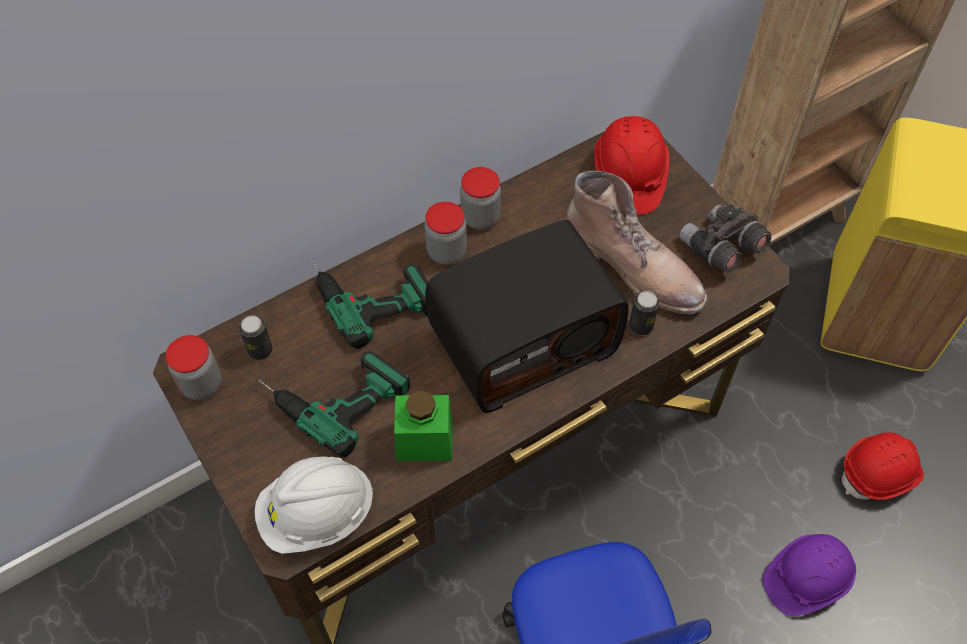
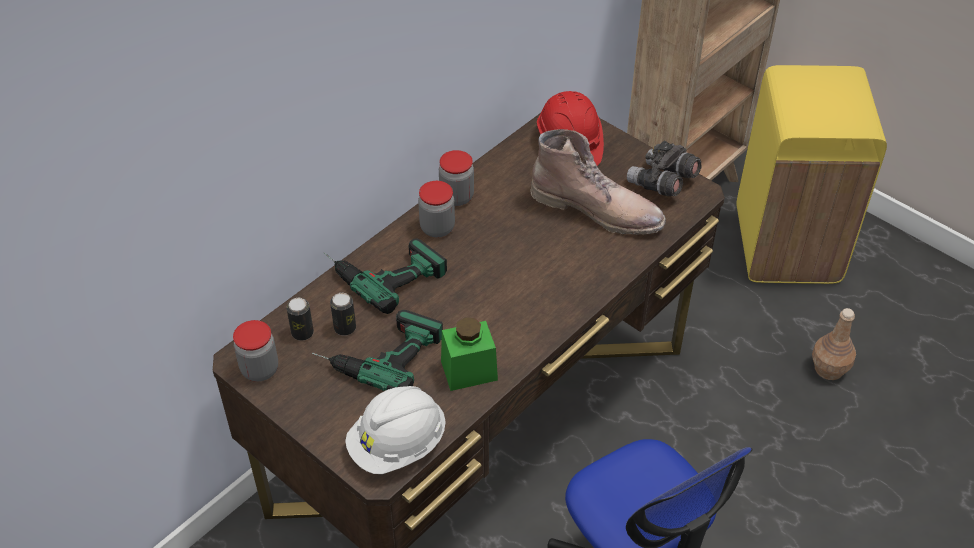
camera: 15 degrees left, 10 degrees down
(523, 339) = (525, 280): radio -> none
(641, 326) = (617, 250): can -> can (345, 328)
(806, 578) = (795, 464): purple hard hat -> none
(880, 473) = (829, 369): red hard hat -> brown bottle

